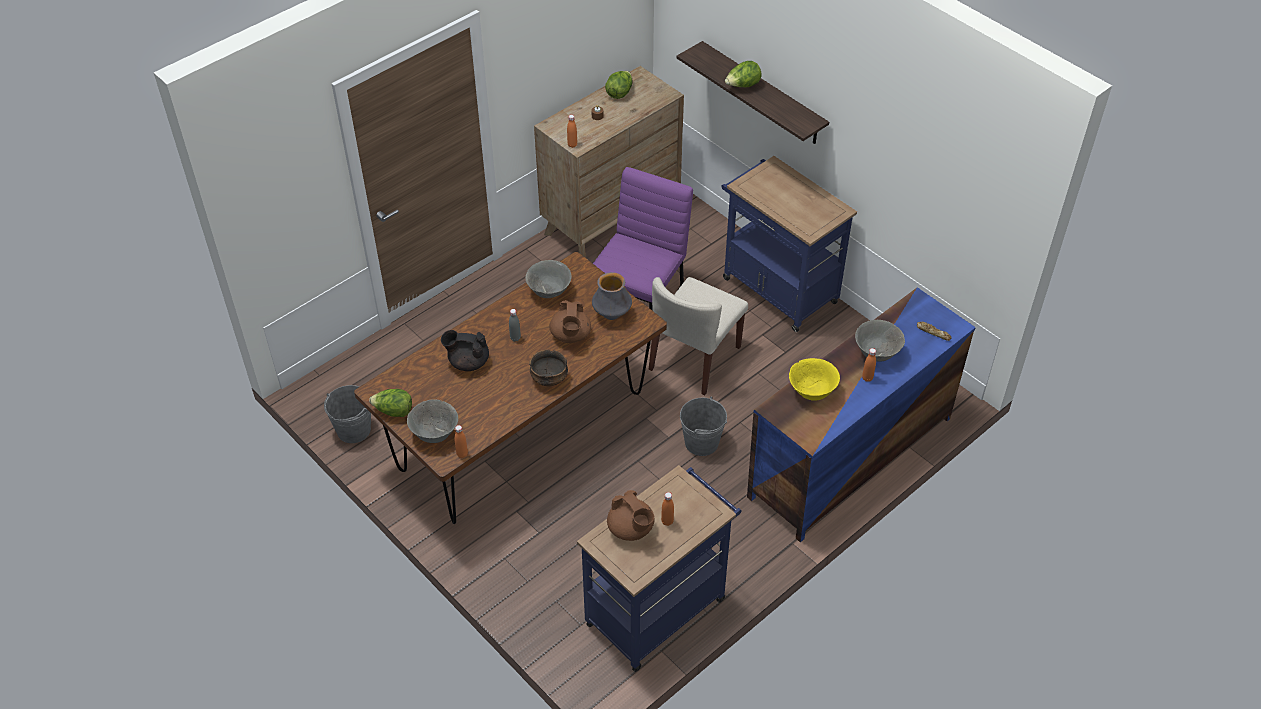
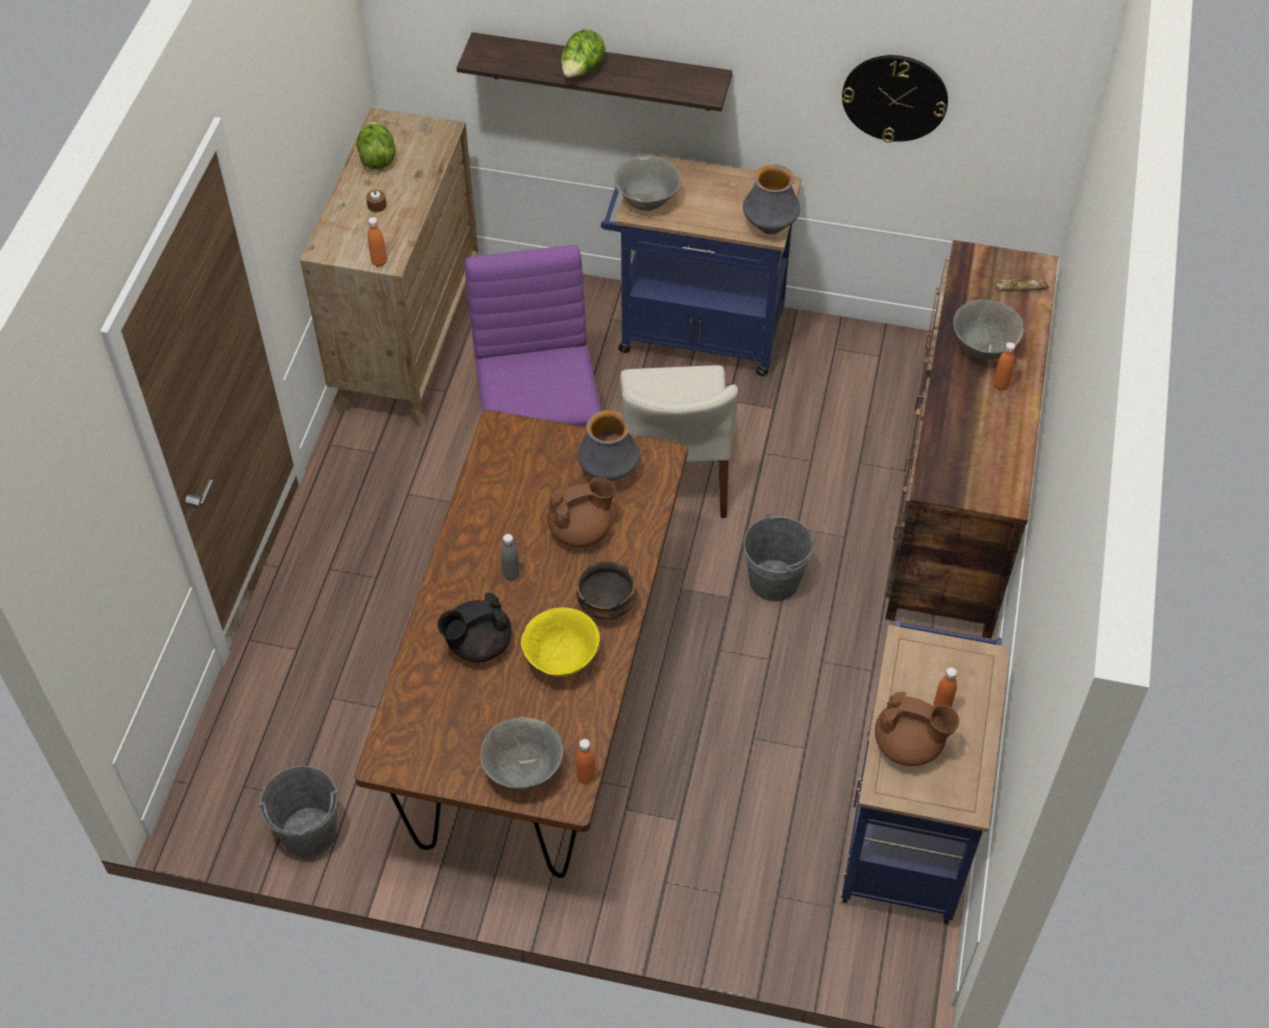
camera: 35 degrees left, 5 degrees up
(393, 411) = (438, 774): lettuce -> none
(549, 291) = (499, 484): grey bowl -> grey bowl (647, 201)
(570, 336) = (581, 530): brown teapot -> brown teapot turned 75 degrees counterclockwise
(811, 229) = (769, 227): none -> vase
(812, 392) = (956, 438): yellow bowl -> yellow bowl (562, 660)
(847, 457) = (953, 501): blue cabinet -> brown cabinet
(914, 178) = (895, 97): none -> wall clock

